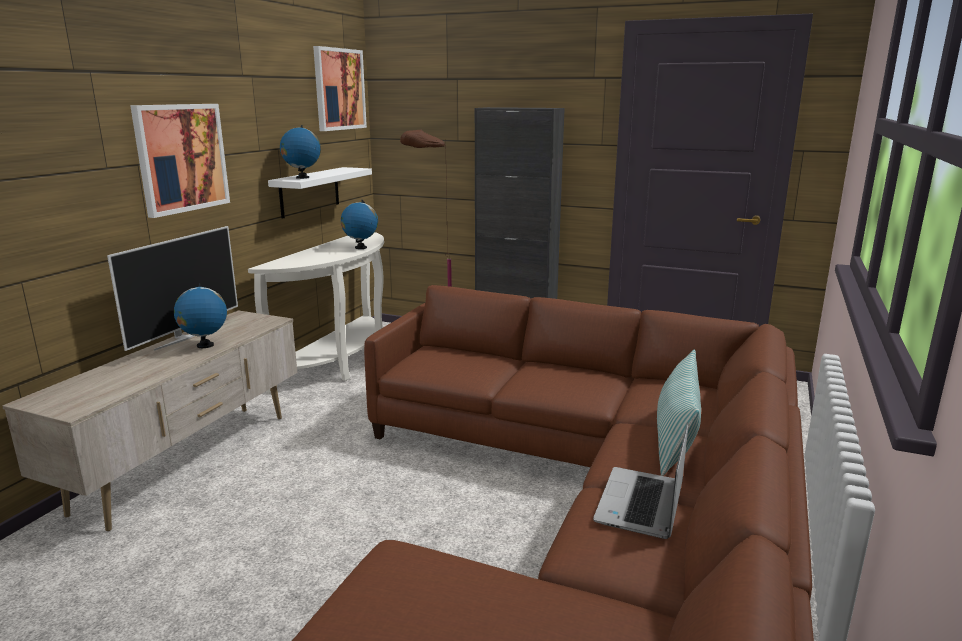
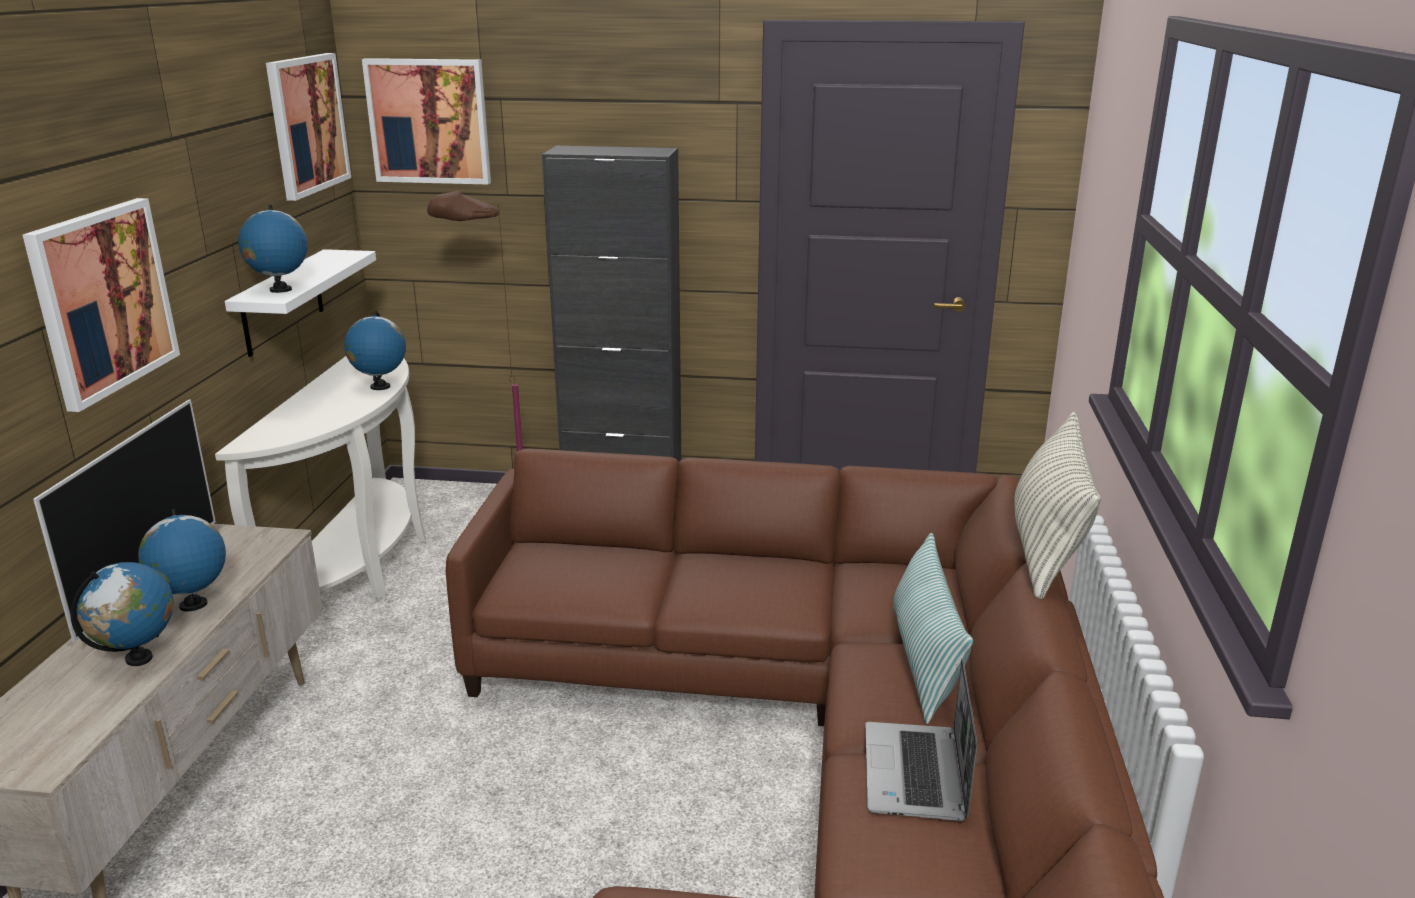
camera: 15 degrees left, 5 degrees up
(159, 366) = (139, 659): none -> globe
(414, 93) = (429, 121): none -> picture
(782, 365) = (1047, 548): none -> pillow

